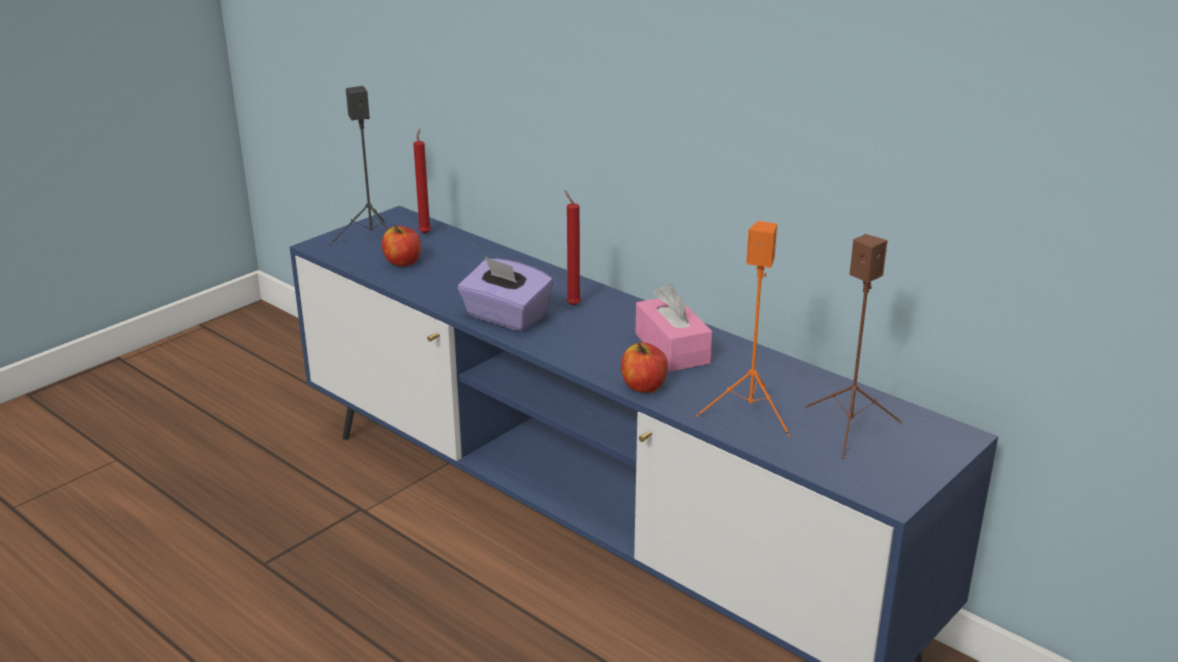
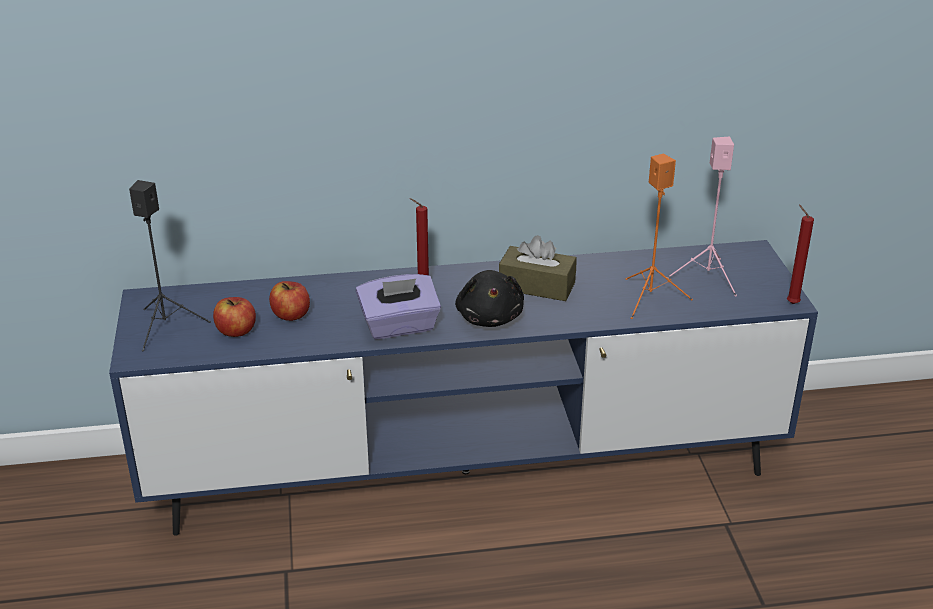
camera: 50 degrees left, 5 degrees up
(425, 233) = (199, 299): red candle -> red candle (790, 303)
(583, 348) = (490, 317): none -> black plush toy
(643, 386) = (571, 319): apple -> apple (291, 315)
(672, 348) = (537, 286): pink tissue box -> brown tissue box
(850, 428) = (707, 276): brown speaker -> pink speaker

